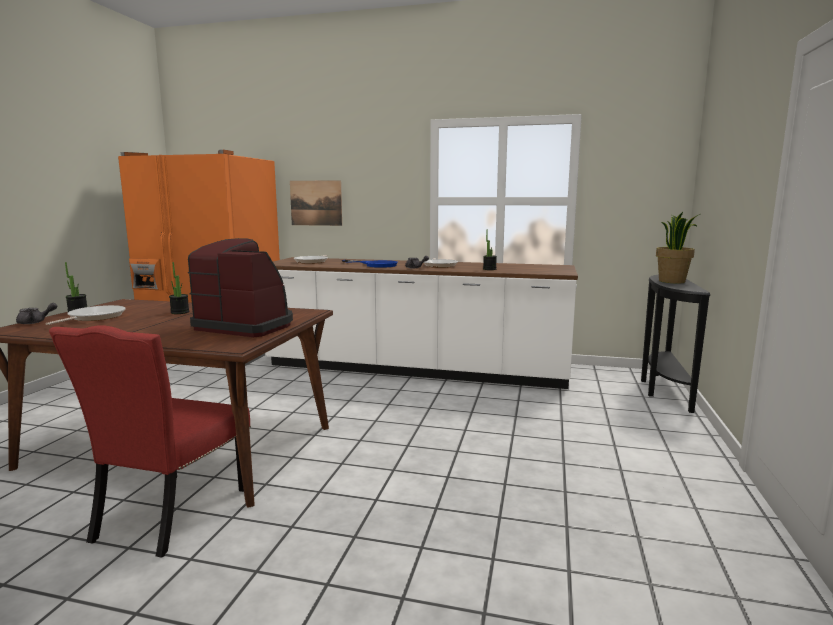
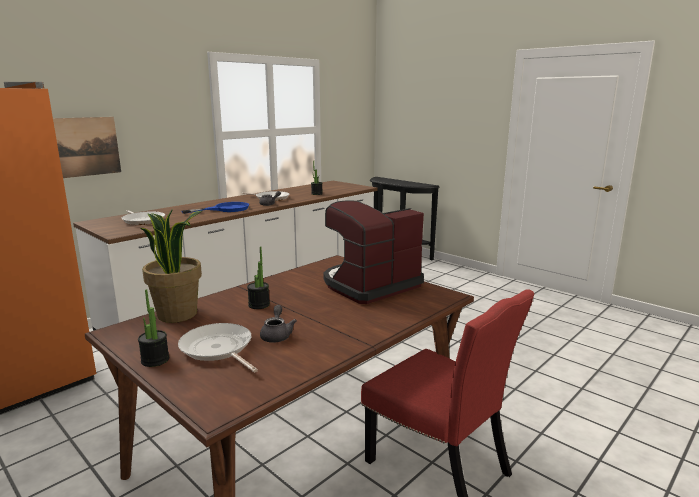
camera: 60 degrees left, 5 degrees up
(35, 322) = (190, 388): grey teapot -> grey teapot (277, 335)
(672, 281) = (399, 182): potted plant -> potted plant (178, 314)

